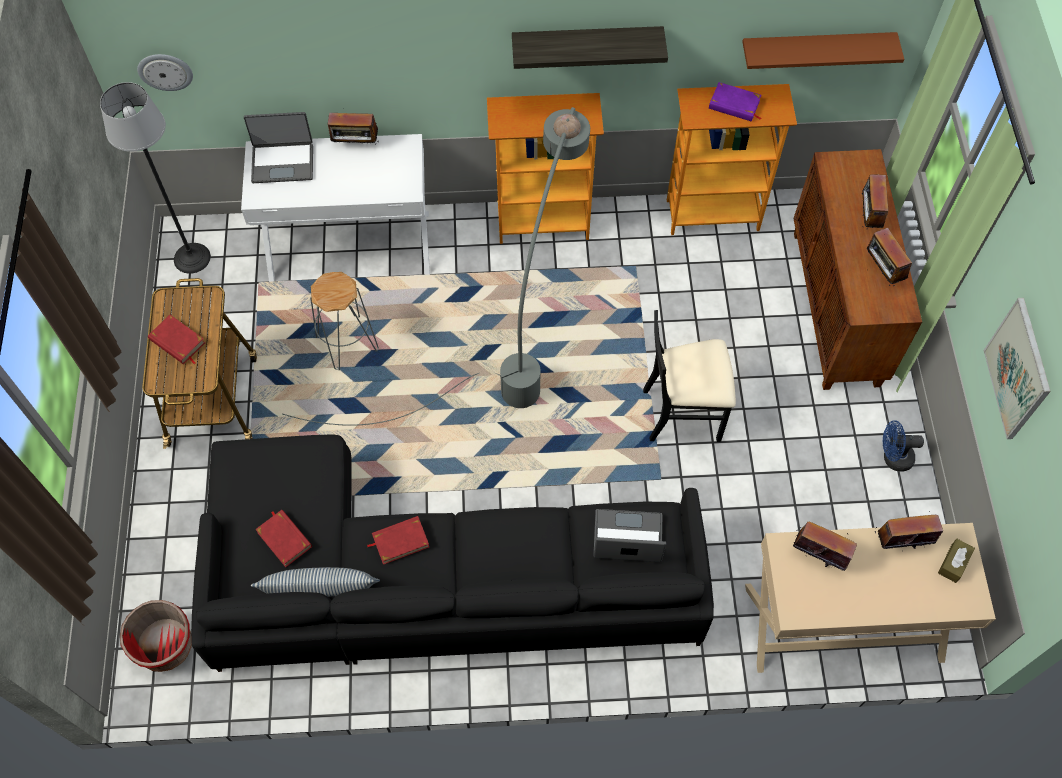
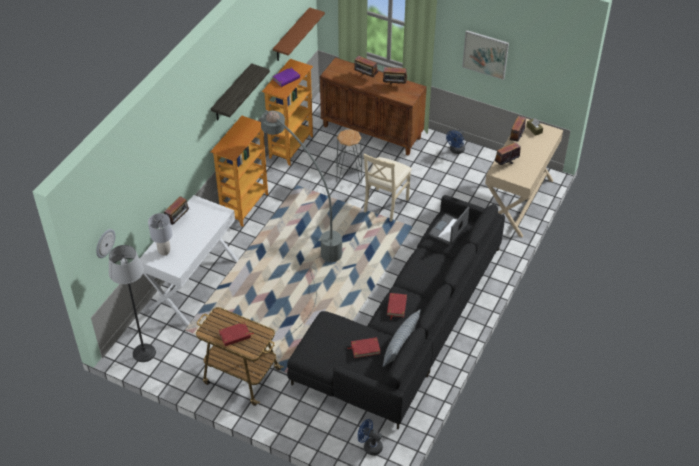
camera: 60 degrees left, 15 degrees down
(165, 645) = (370, 446): red planter -> blue fan
(283, 162) = (164, 251): laptop -> grey table lamp
(347, 343) = (252, 308): grey stool -> grey stool (349, 175)
(682, 413) = (385, 204): black chair -> beige chair

